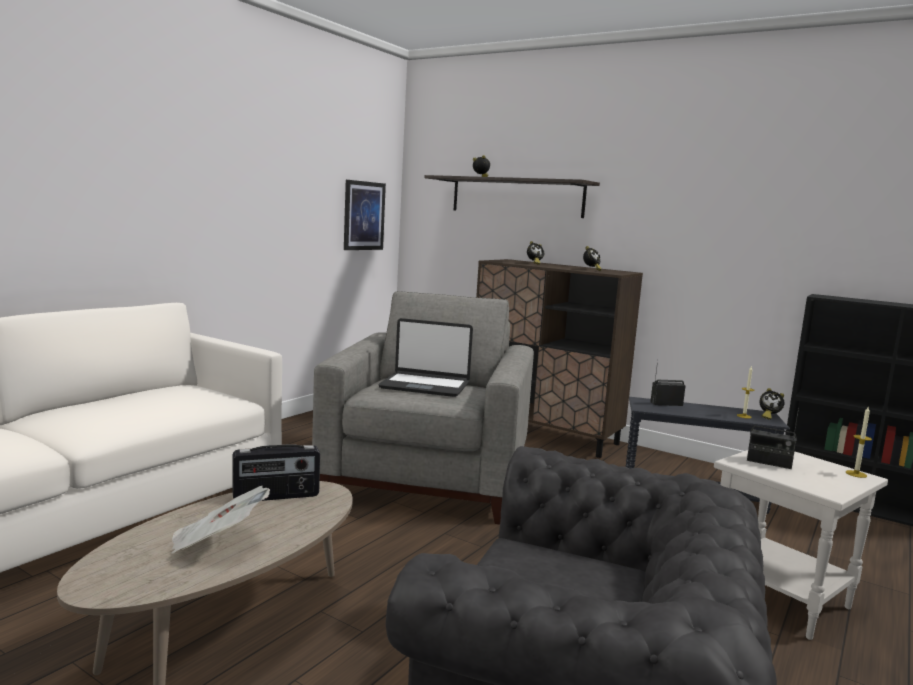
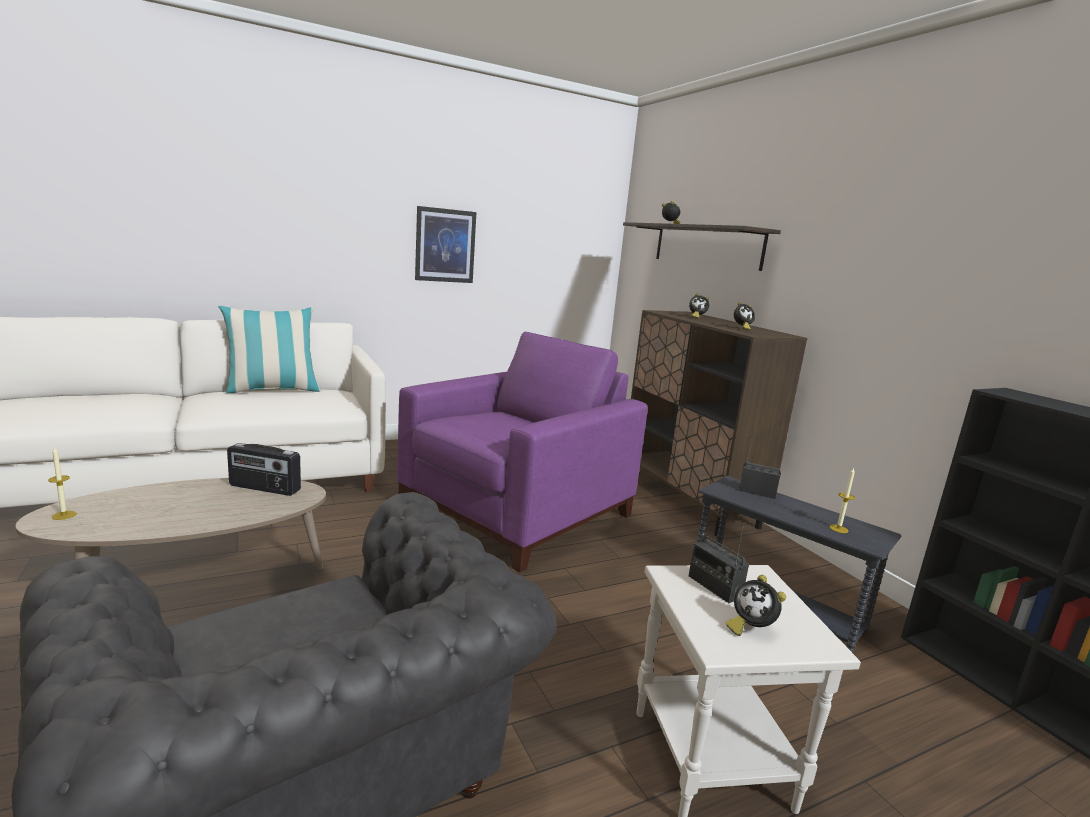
camera: 30 degrees right, 5 degrees up
(120, 396) = (273, 390): none -> pillow
(217, 543) = (163, 511): newspaper -> none
(364, 216) = (572, 261): picture -> picture (445, 245)
(425, 385) = (499, 423): laptop -> none
(429, 477) = (515, 511): grey armchair -> purple armchair
(768, 416) = (876, 537): alarm clock -> alarm clock (750, 628)
(856, 474) = (817, 638): candle -> candle (64, 515)

